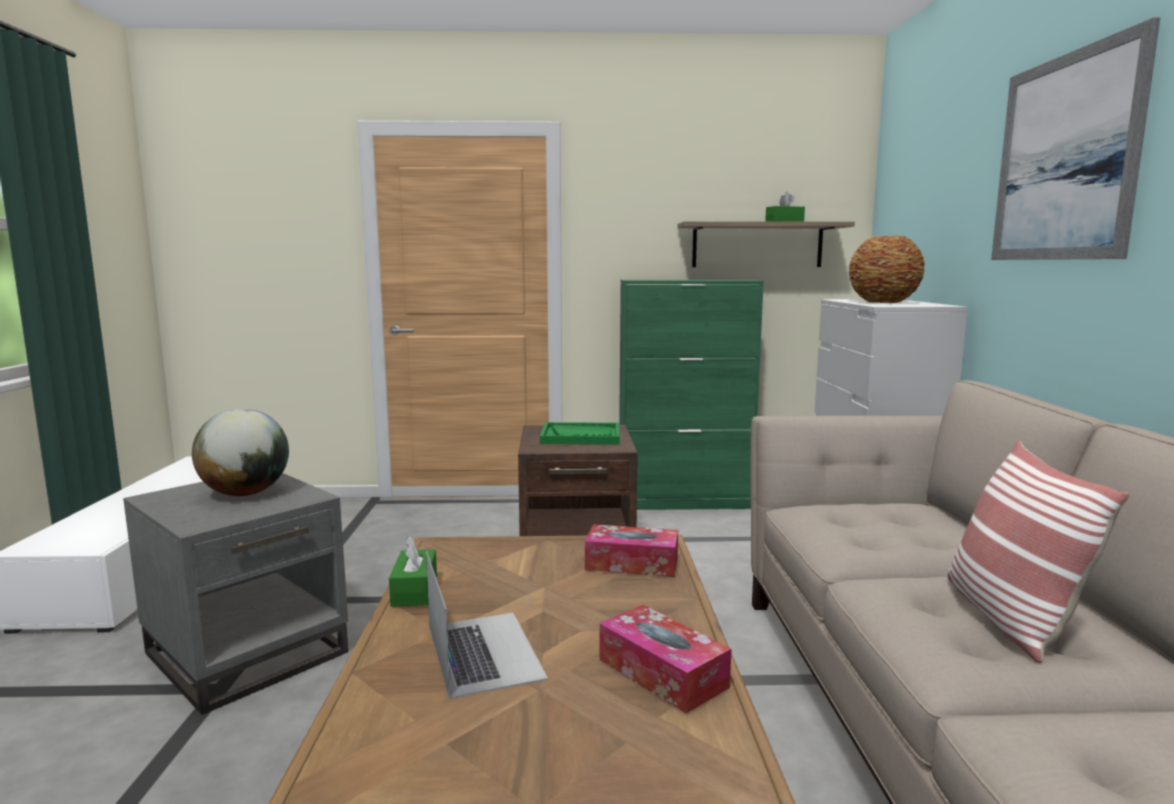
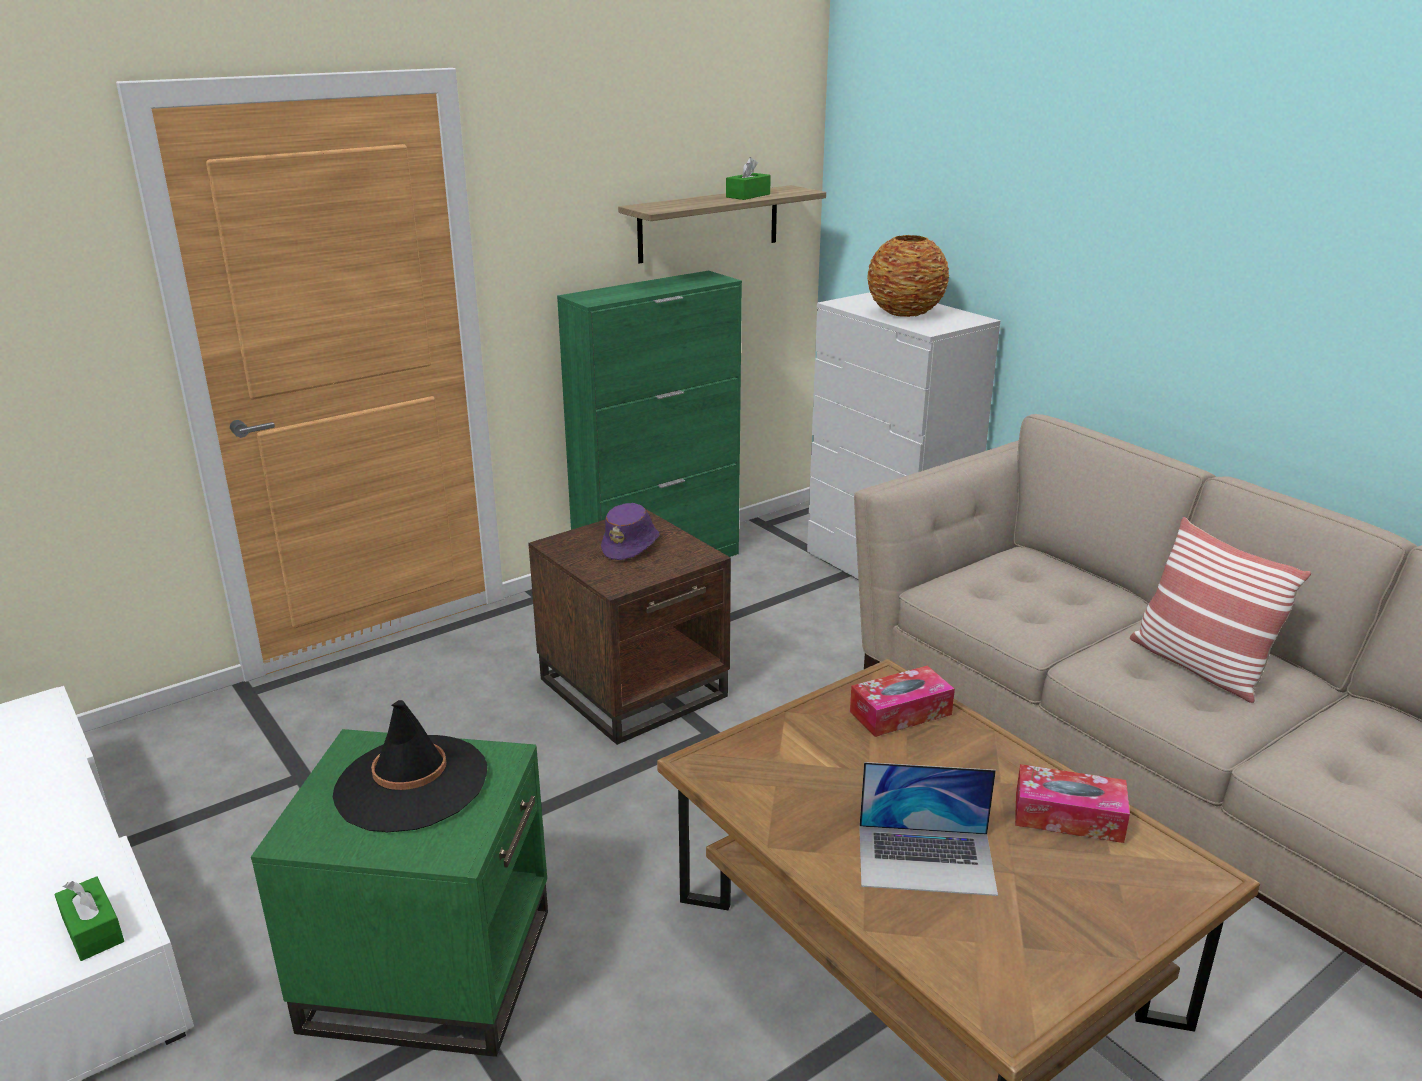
camera: 35 degrees left, 15 degrees up
(246, 493) = (411, 784): globe -> black hat
(248, 652) = (430, 967): grey side table -> green side table
(414, 590) = (773, 825): green tissue box -> green tissue box (93, 930)
(483, 651) = (926, 859): laptop -> laptop turned 150 degrees clockwise
(581, 436) = (631, 546): green tray -> purple hat
(1064, 158) = (1127, 196): picture -> none

